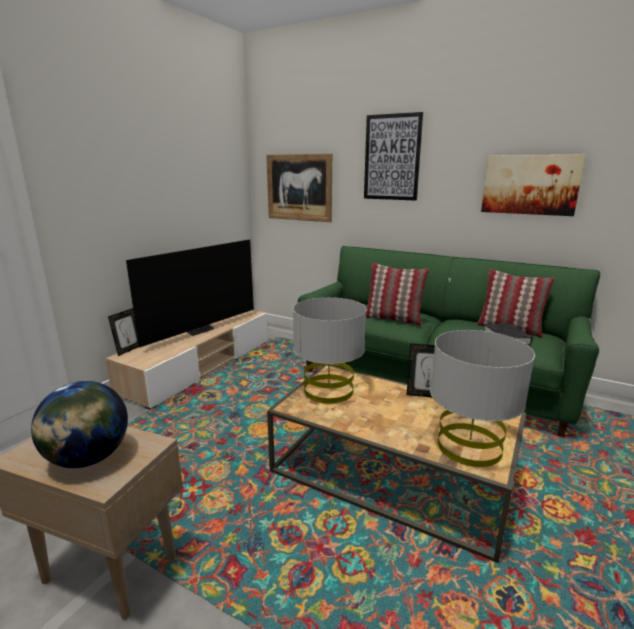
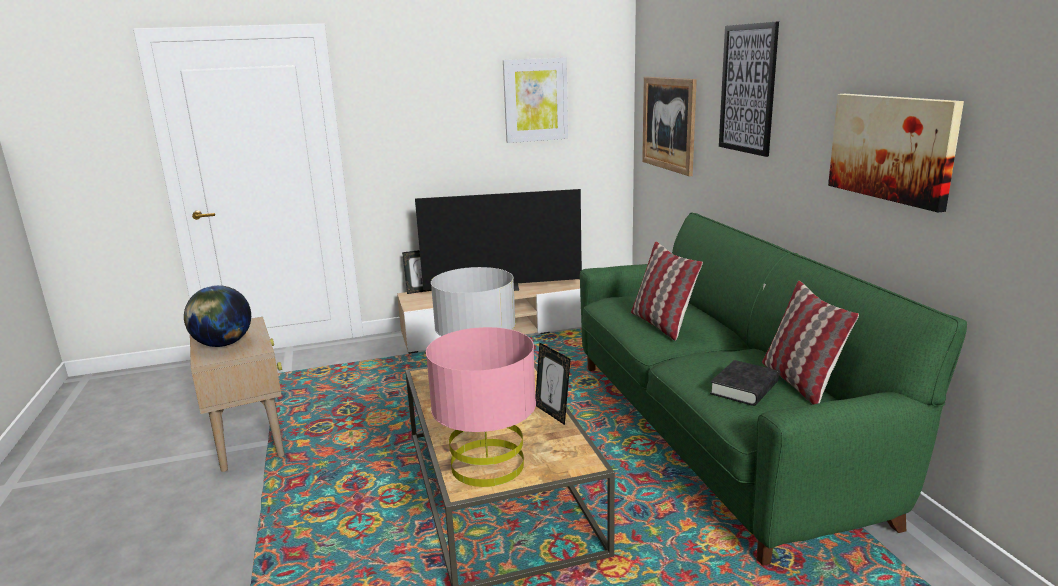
camera: 45 degrees right, 0 degrees up
(194, 169) = (535, 100): none -> picture
(468, 446) = (487, 465): grey table lamp -> pink table lamp

